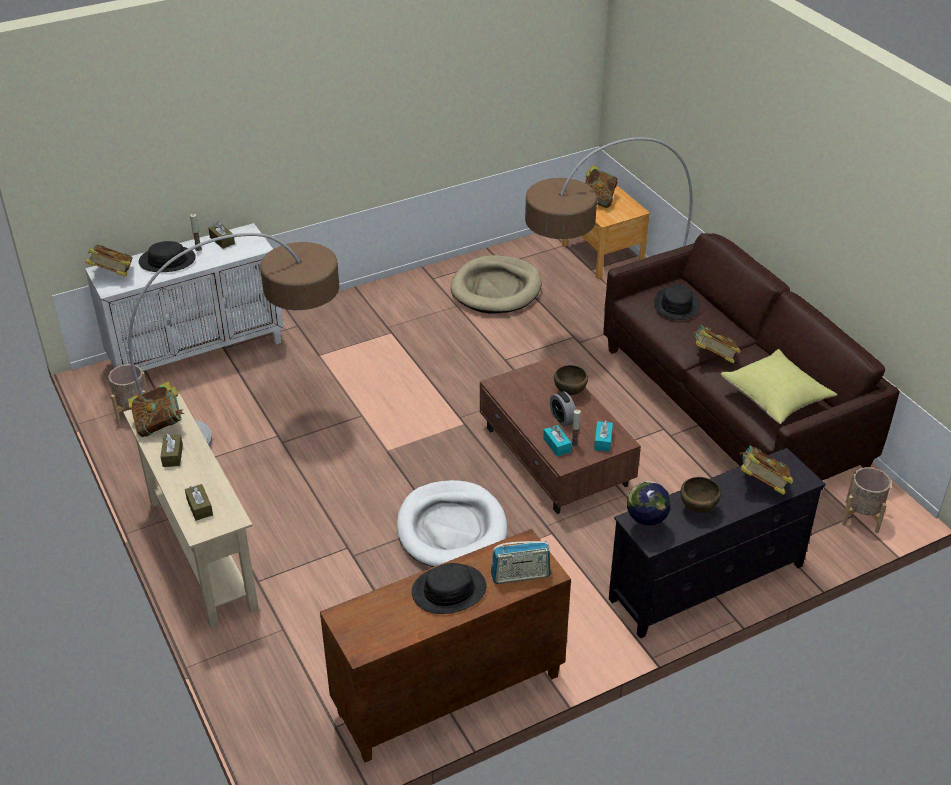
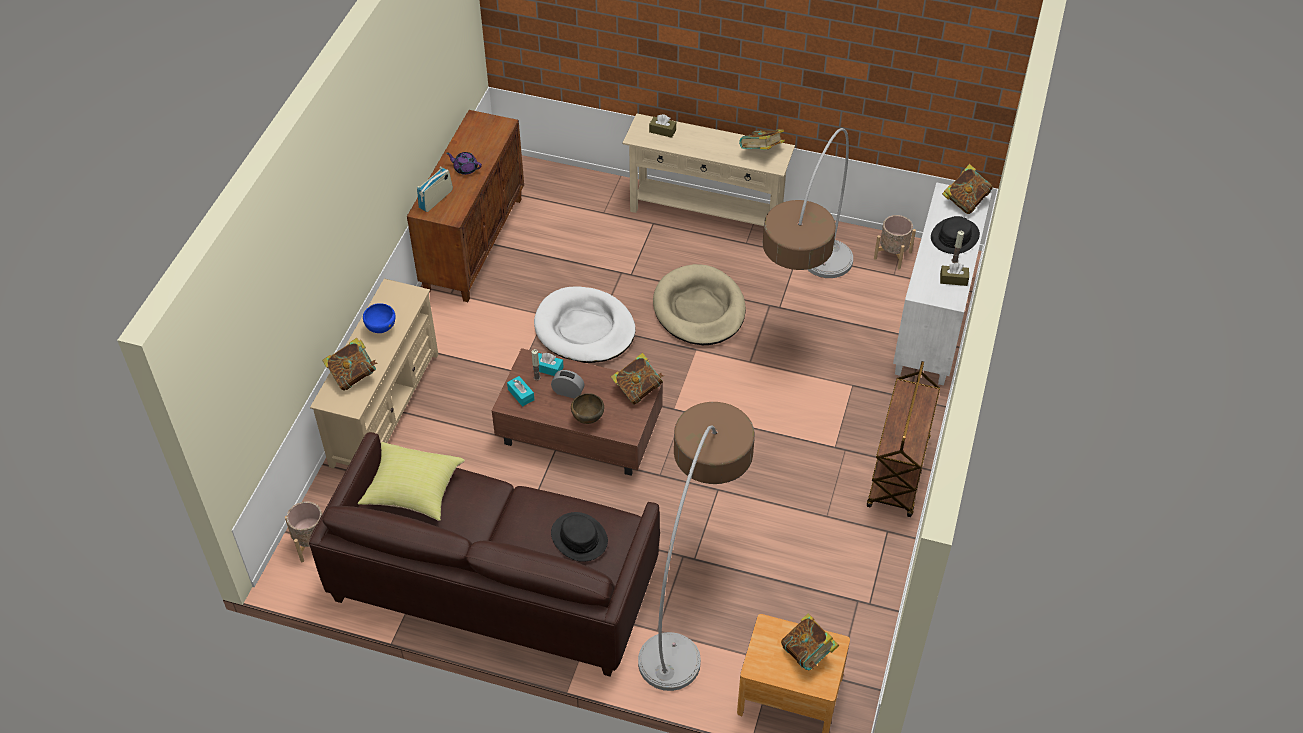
camera: 135 degrees right, 10 degrees up
(172, 455) = (723, 143): brown tissue box -> none
(377, 296) = (898, 473): none -> brown cart
(449, 590) = (465, 168): black hat -> purple teapot
(496, 289) = (822, 563): beige dog bed -> beige dog bed (699, 309)
(645, 527) = (403, 295): globe -> none
(698, 509) = (381, 329): brown bowl -> blue bowl
(707, 583) = (385, 409): black tv stand -> beige tv stand
(713, 358) = (498, 505): book -> book (638, 389)

